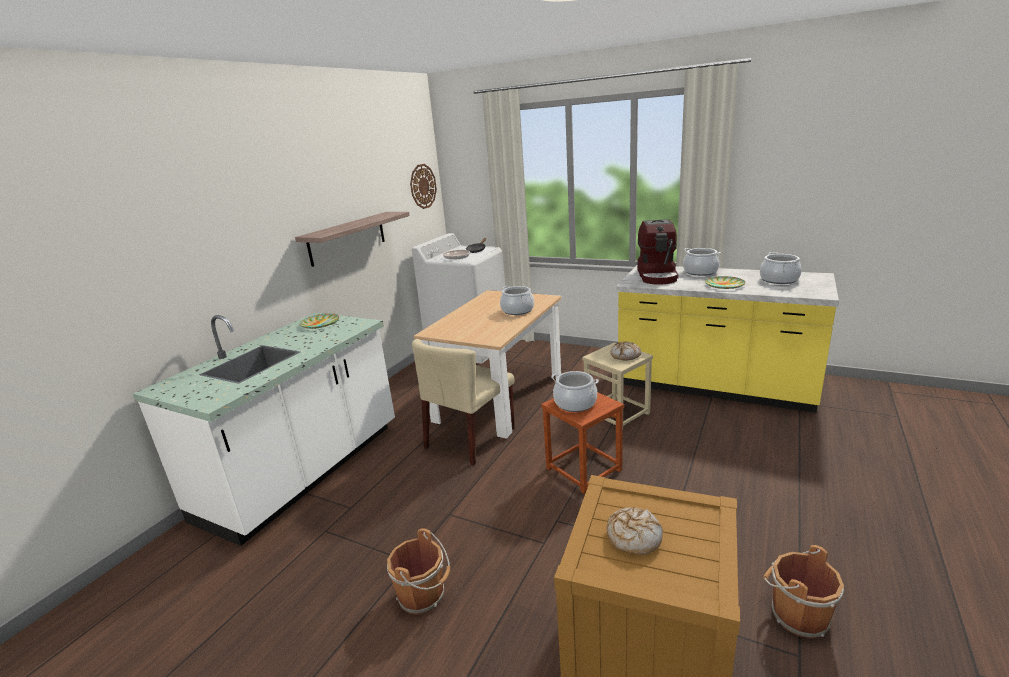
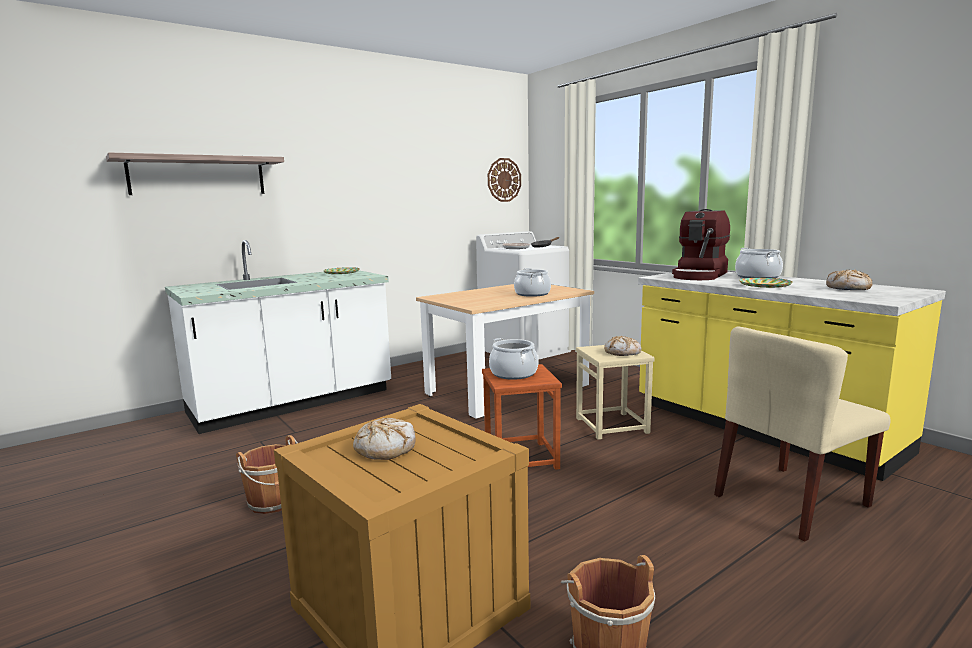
camera: 25 degrees right, 10 degrees down
(347, 238) = (402, 210): shelf -> shelf (198, 176)
(470, 438) = (444, 411): beige chair -> beige chair (791, 501)
(779, 280) = (848, 288): cooking pot -> bread

